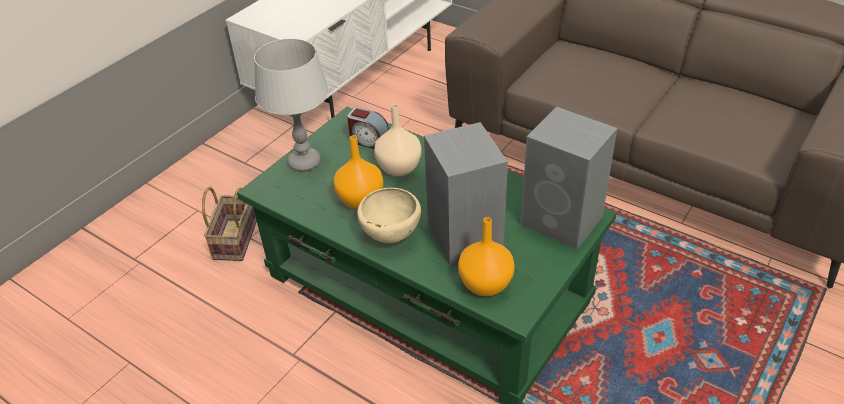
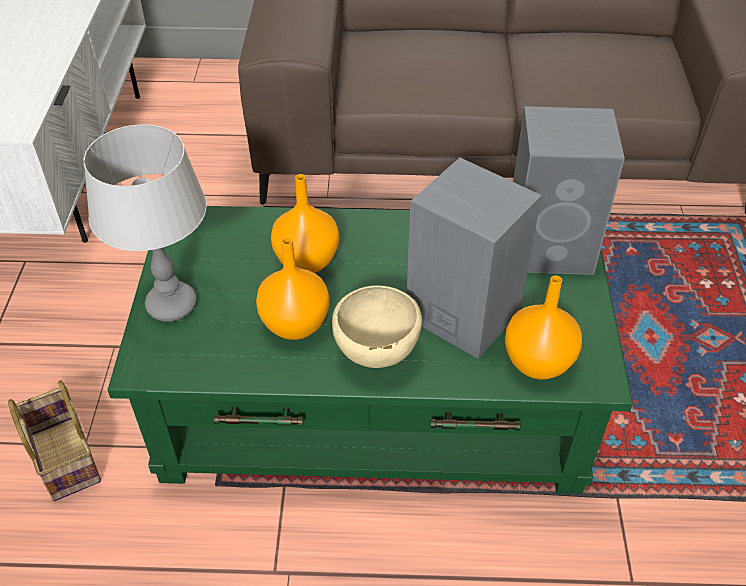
camera: 35 degrees left, 5 degrees up
(369, 141) = (234, 240): alarm clock -> none
(399, 167) = (306, 260): beige vase -> orange vase

